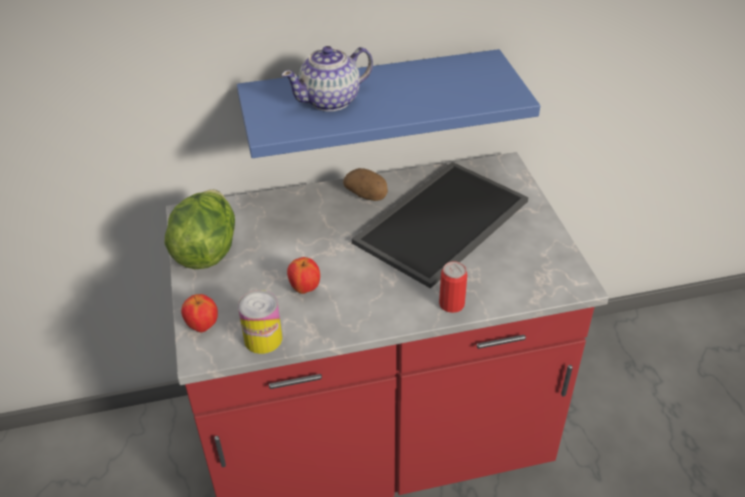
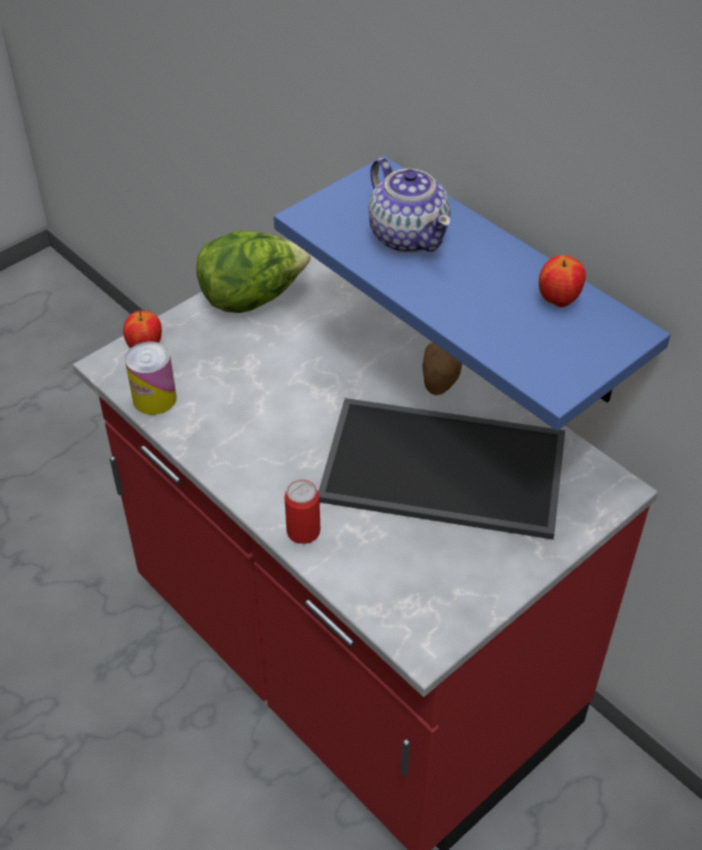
camera: 60 degrees right, 5 degrees up
(305, 288) = (246, 397): apple -> apple (558, 300)
(331, 100) = (408, 235): teapot -> teapot turned 150 degrees counterclockwise

